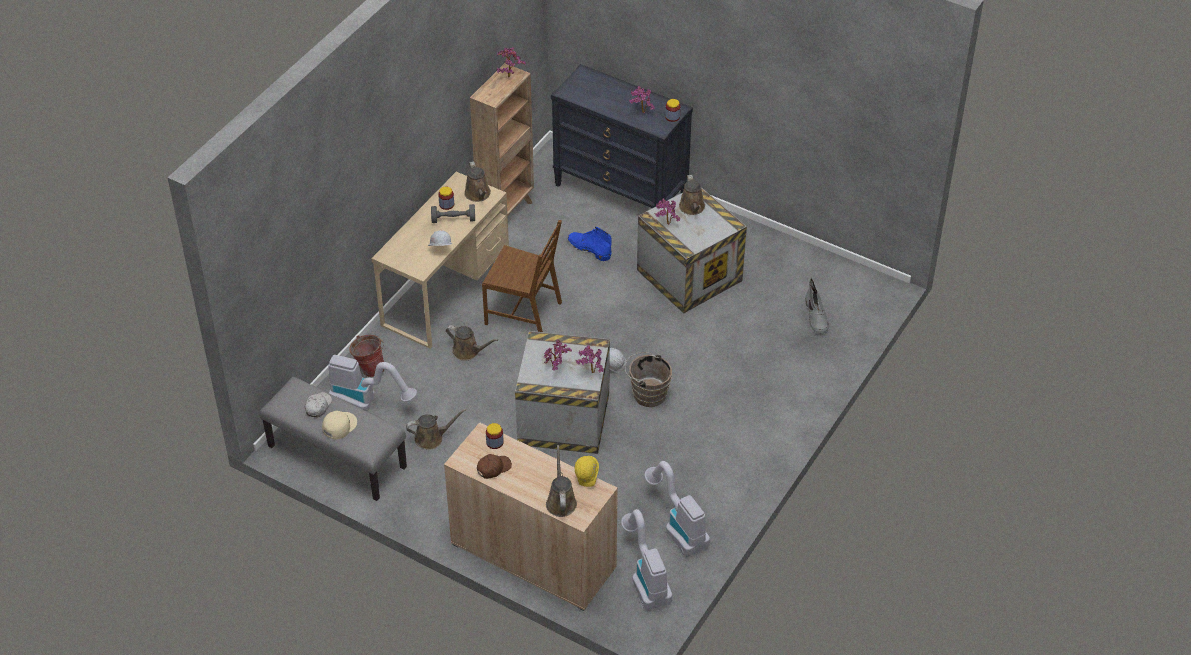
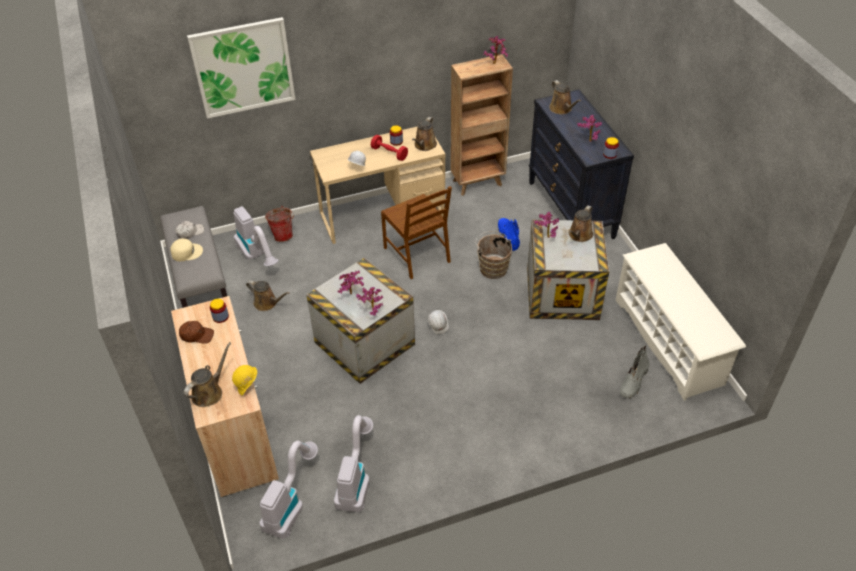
camera: 40 degrees right, 0 degrees up
(318, 198) = (243, 67): none -> picture
(453, 219) = (389, 153): grey dumbbell -> red dumbbell
(468, 351) = (354, 259): brown watering can -> brown watering can (562, 109)
(647, 393) = (441, 361): brown bucket -> brown bucket (492, 267)
(813, 267) = (669, 341): none -> white shoe rack

